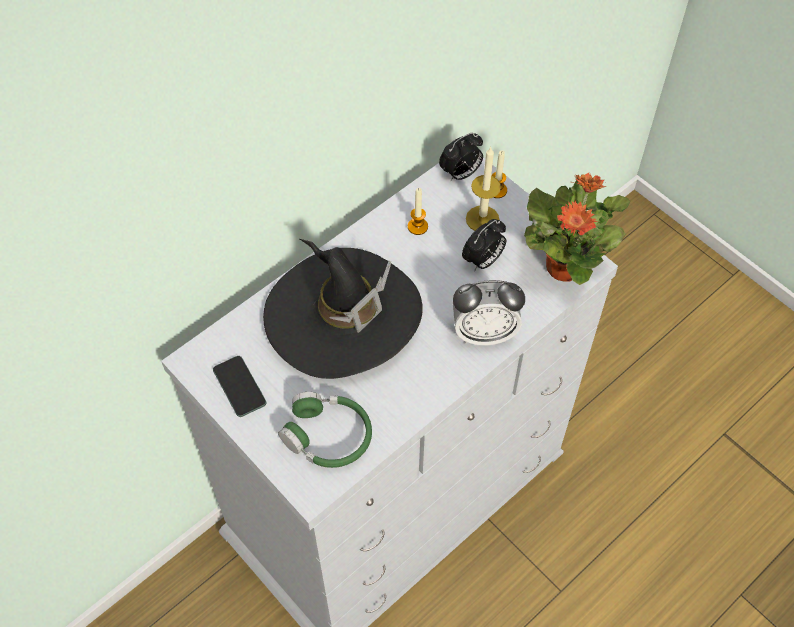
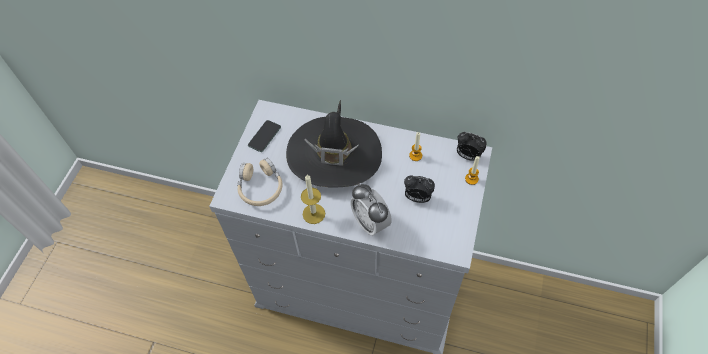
camera: 60 degrees right, 0 degrees up
(328, 436) = (260, 187): green headphones -> beige headphones
(482, 219) = (445, 182): candle -> candle (313, 214)
(564, 266) = (446, 240): potted plant -> none

